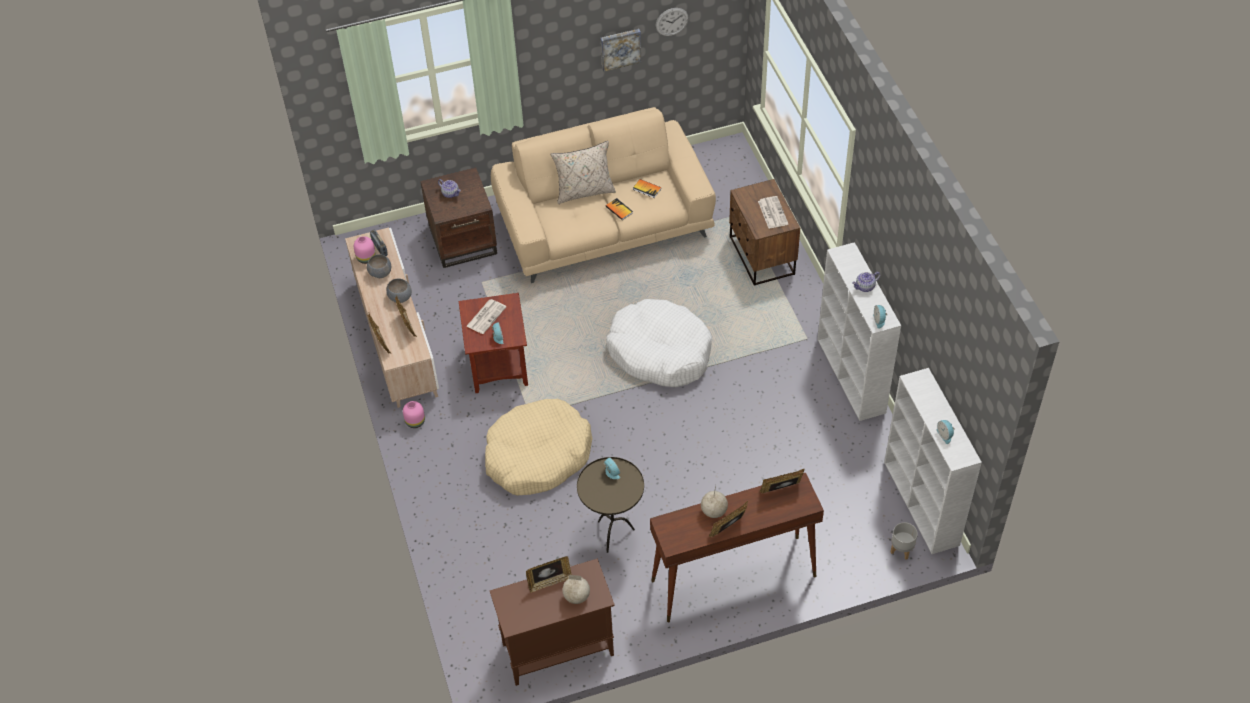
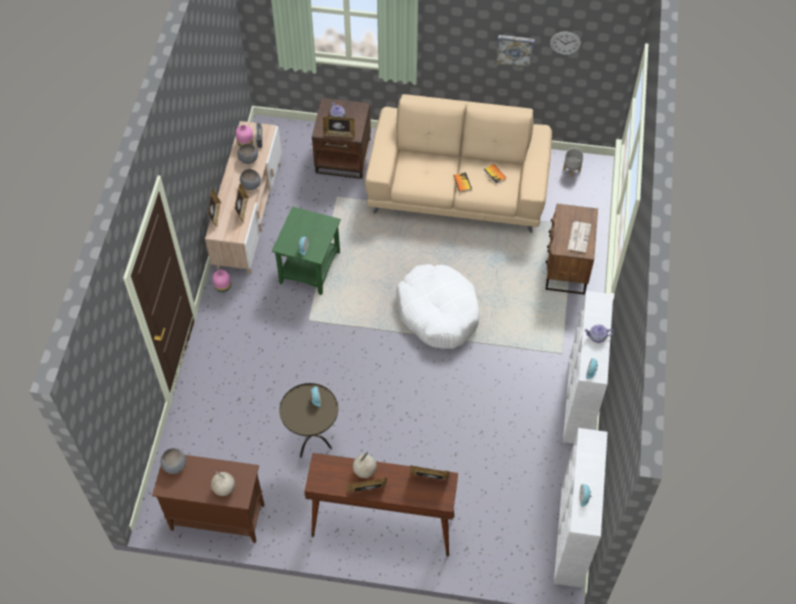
camera: 25 degrees right, 5 degrees up
(486, 316) = (305, 227): newspaper -> none
(497, 364) = (309, 267): brown side table -> green side table
(509, 598) = (174, 465): none -> grey bowl
(537, 455) = (295, 355): beige dog bed -> none
(549, 582) = (211, 466): picture frame -> picture frame (339, 134)
(584, 191) = (444, 156): beige pillow -> none
(902, 549) = (531, 567): grey planter -> grey planter (572, 170)

